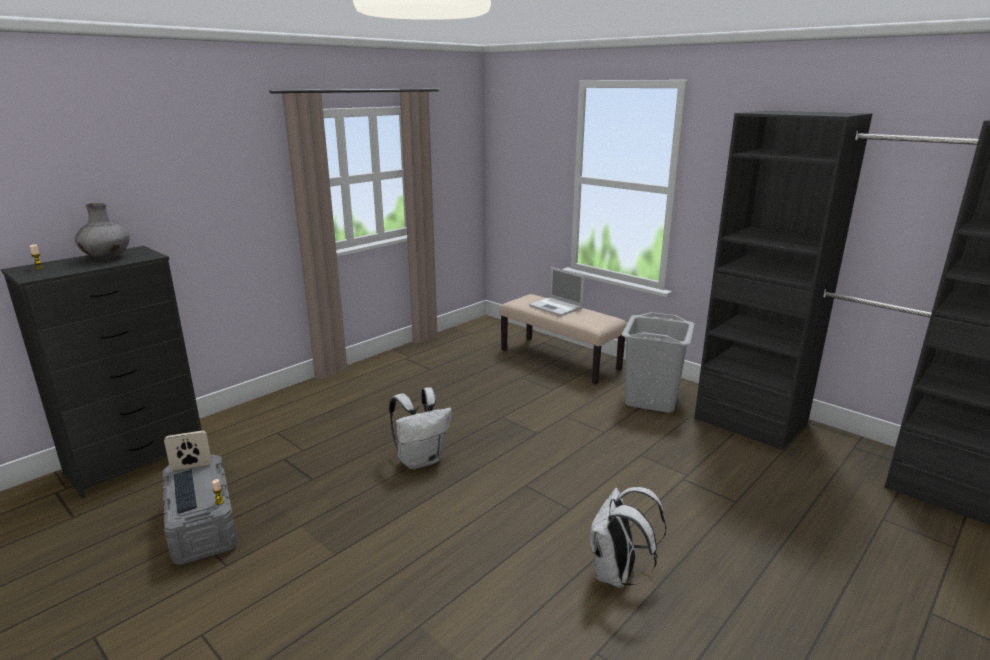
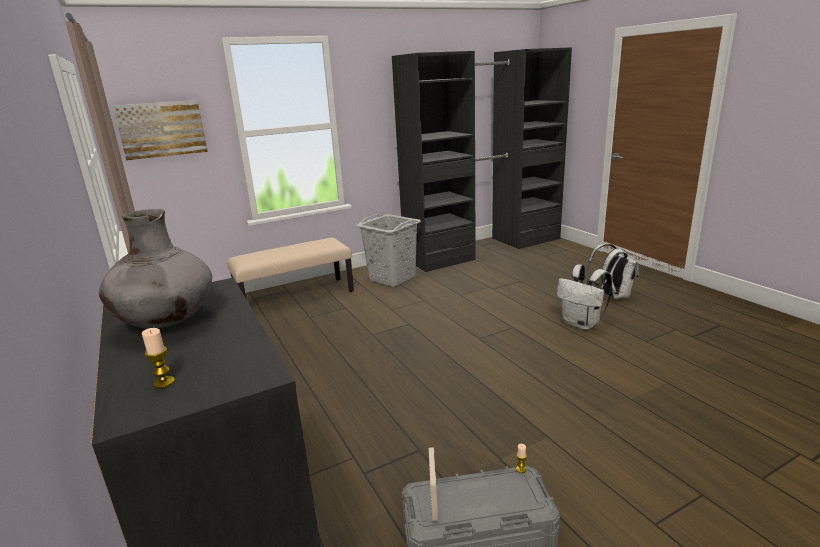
camera: 70 degrees left, 0 degrees up
(185, 491) = (492, 502): keyboard -> none
(421, 460) = (419, 380): white backpack -> white backpack (612, 296)
(521, 161) = (162, 129): none -> picture
(556, 307) = (283, 250): laptop -> none

